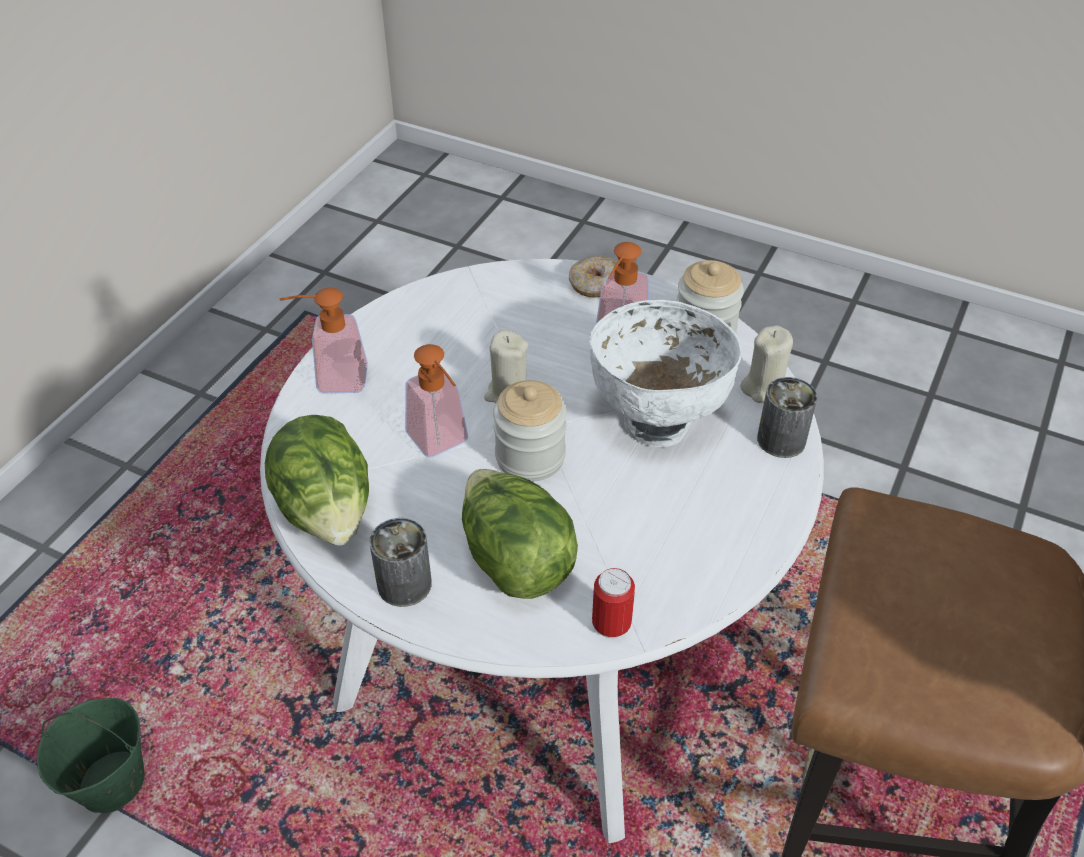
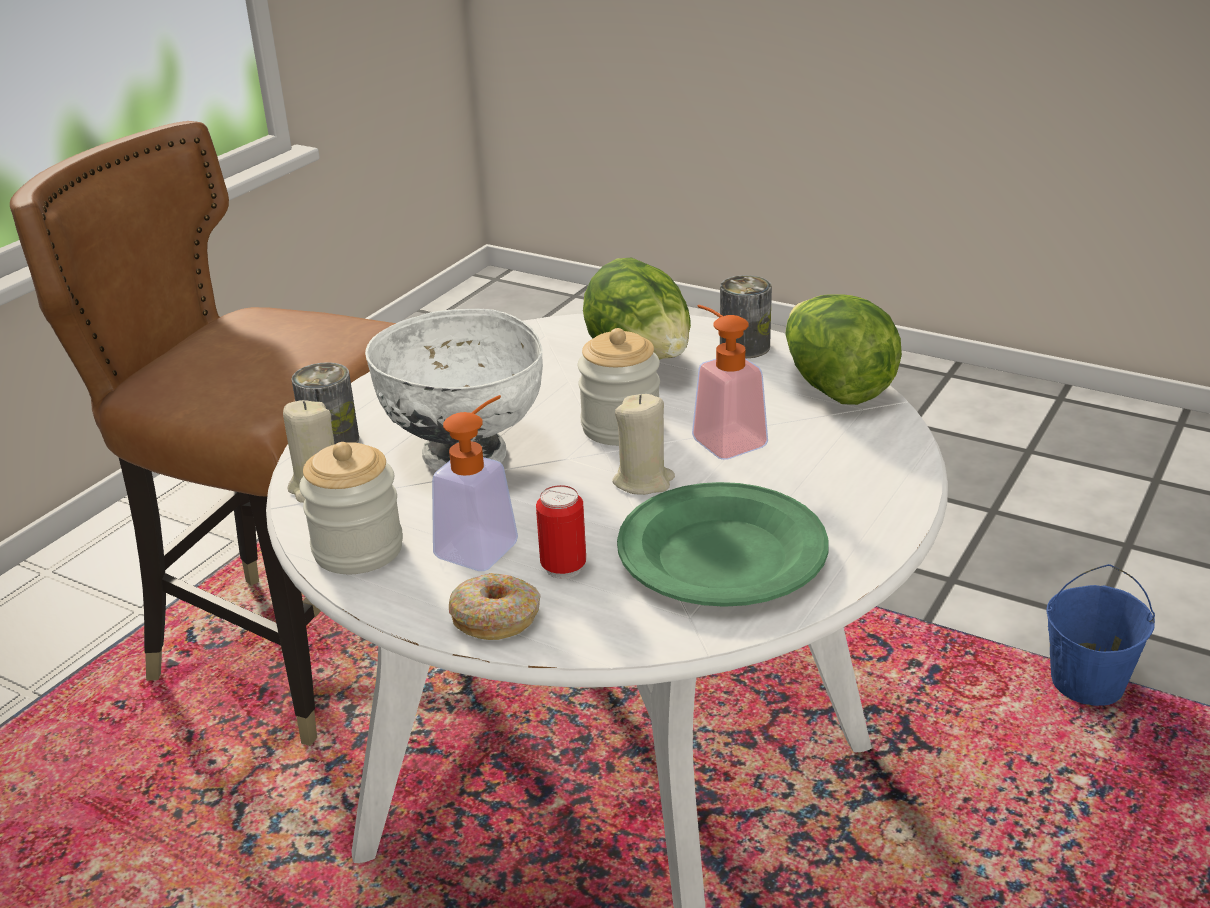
camera: 175 degrees left, 15 degrees down
(111, 783) = (1087, 684): green bucket -> blue bucket
(332, 379) = (879, 497): soap dispenser -> none
(453, 330) = (722, 554): none -> green plate
(611, 625) = (560, 328): can -> can (563, 568)

